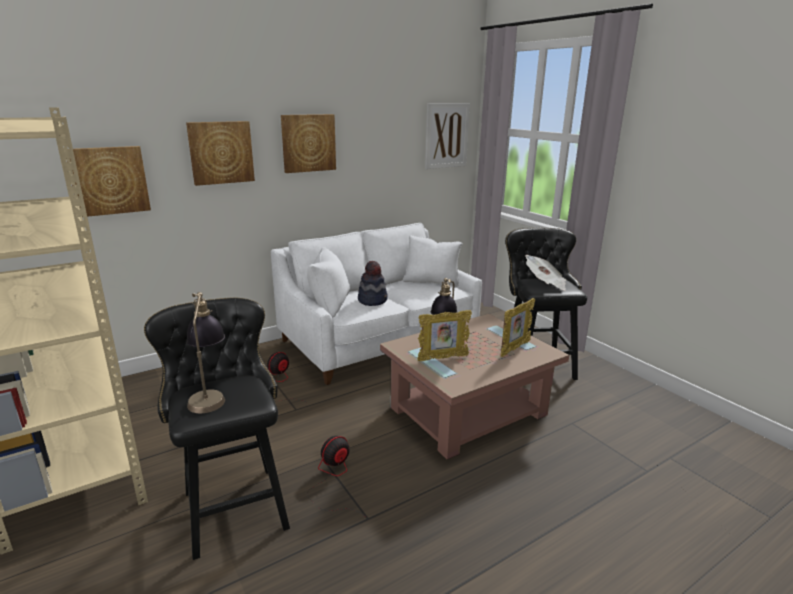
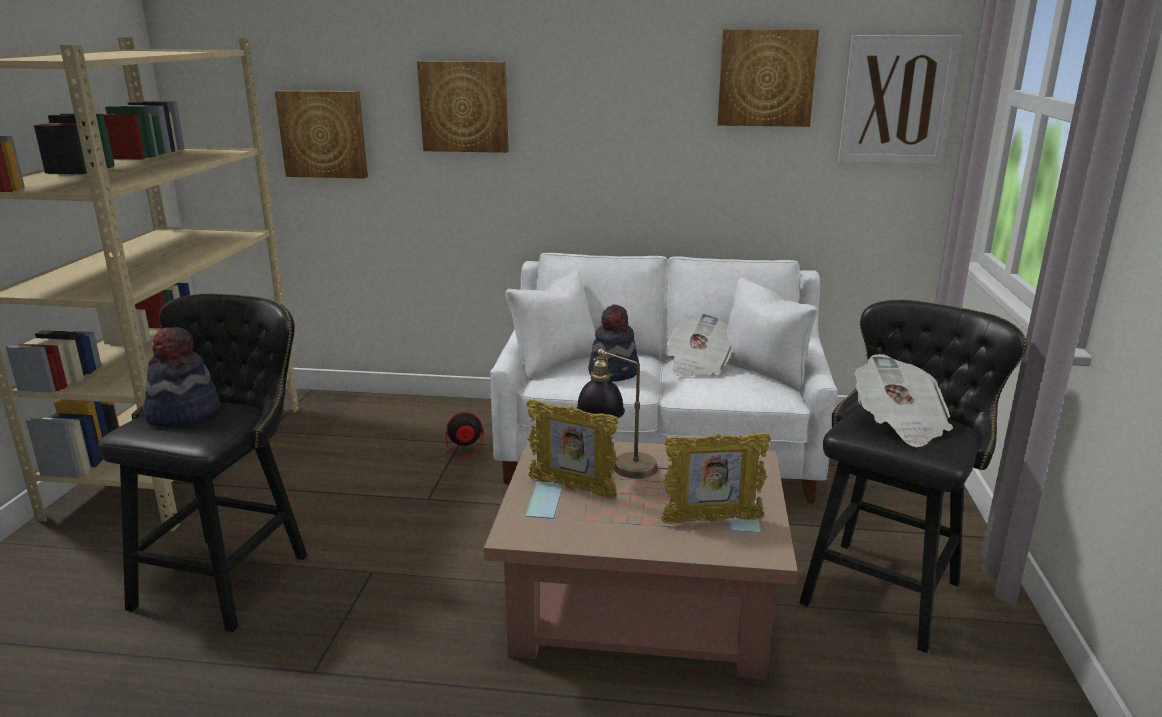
camera: 40 degrees right, 0 degrees up
(209, 394) = (183, 413): table lamp -> hat
(308, 143) = (602, 100): picture -> picture (766, 78)
(334, 479) = (347, 604): fan -> none
(403, 286) = (698, 364): none -> newspaper

